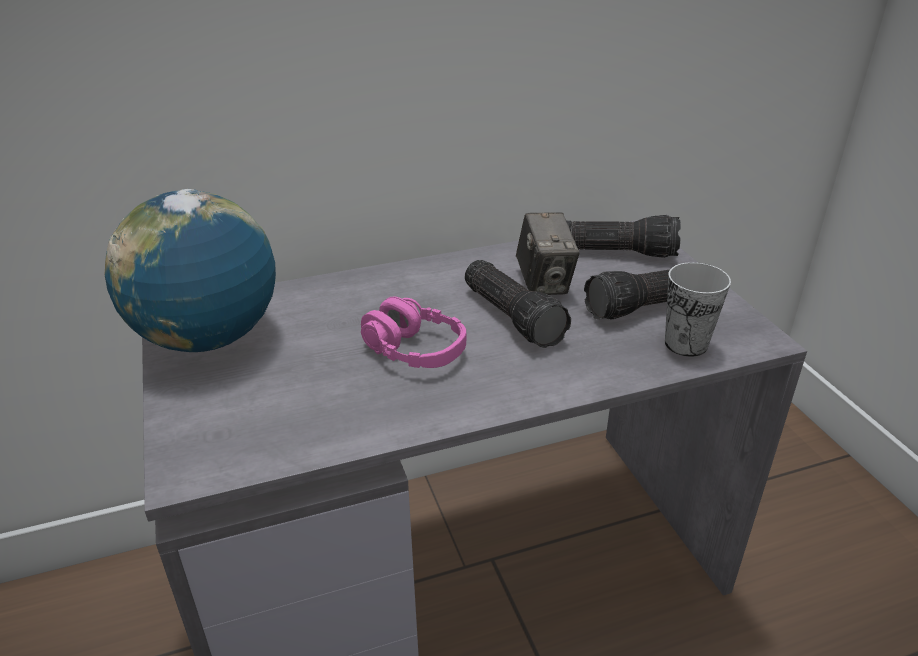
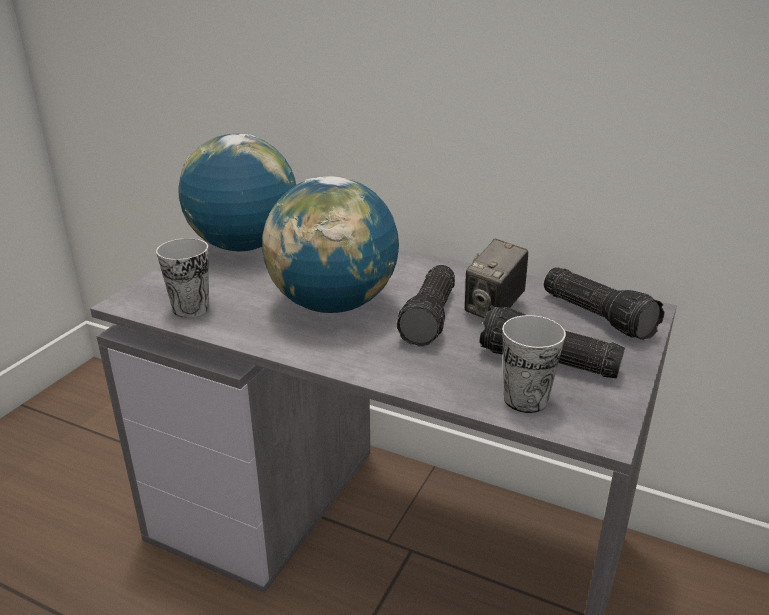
camera: 45 degrees right, 5 degrees down
(278, 435) = (191, 308): none -> cup
(414, 350) = (333, 305): pink headphones -> globe

